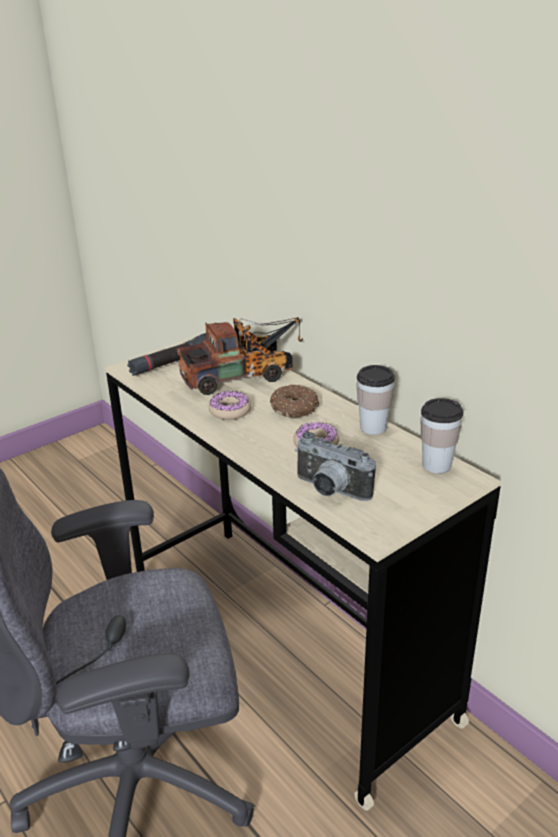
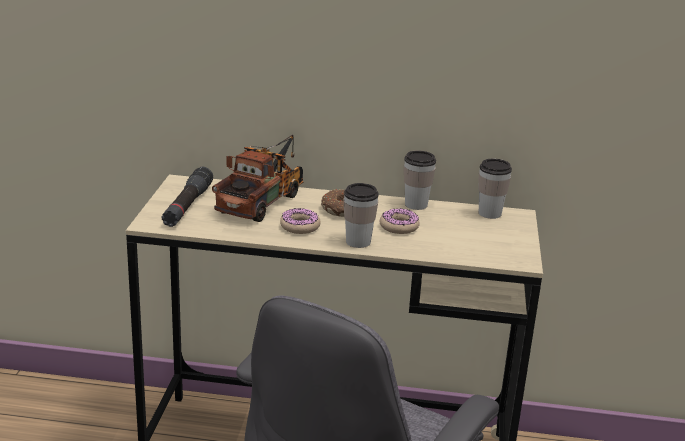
camera: 45 degrees left, 5 degrees down
(252, 444) = (358, 242): none -> cup
(329, 491) = (457, 250): camera -> none

